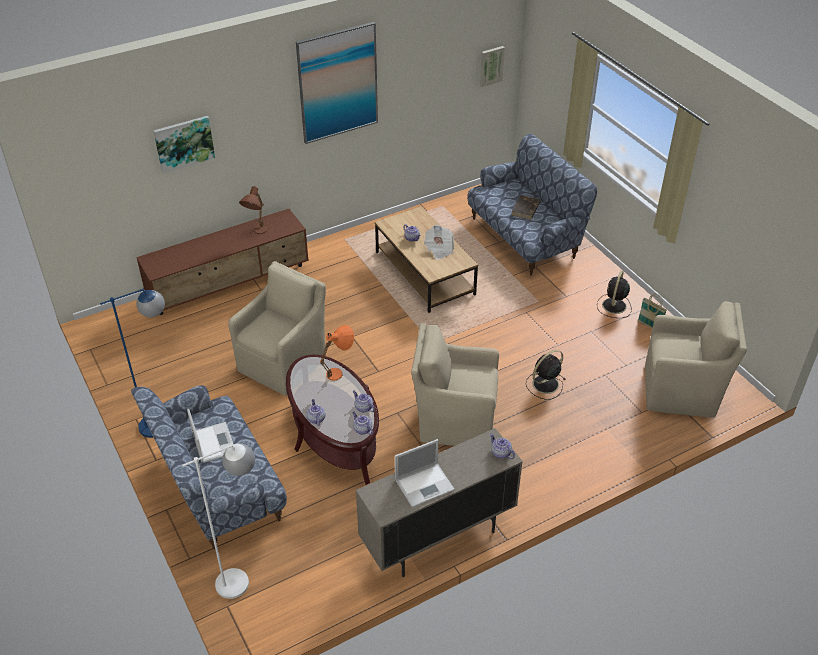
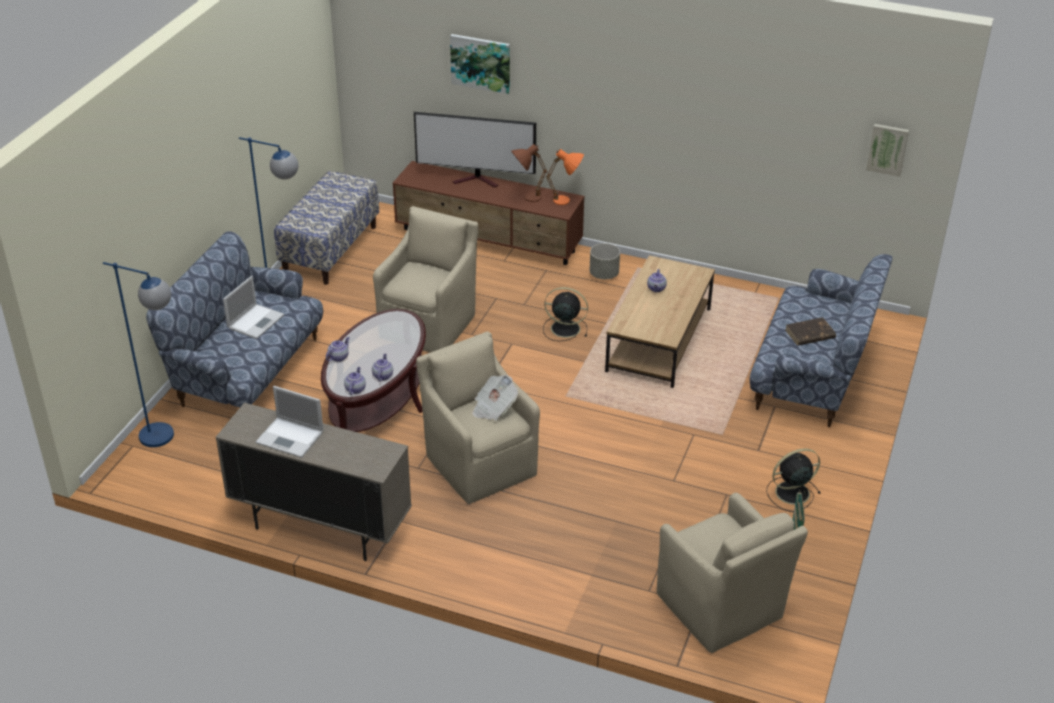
camera: 50 degrees right, 5 degrees down
(131, 364) = (330, 250): none -> bench
(206, 241) = (478, 180): none -> television
(243, 578) = (167, 438): white floor lamp -> blue floor lamp
(284, 363) = (429, 324): beige armchair -> beige armchair turned 60 degrees counterclockwise
(333, 256) = (604, 274): none -> grey planter
(338, 83) = (667, 76): picture -> none
(340, 372) = (411, 340): orange table lamp -> orange table lamp (567, 202)
(439, 249) = (664, 313): newspaper -> newspaper (493, 408)
(500, 453) = (378, 464): teapot -> none
(544, 384) = (602, 499): black fan -> black fan (564, 328)

